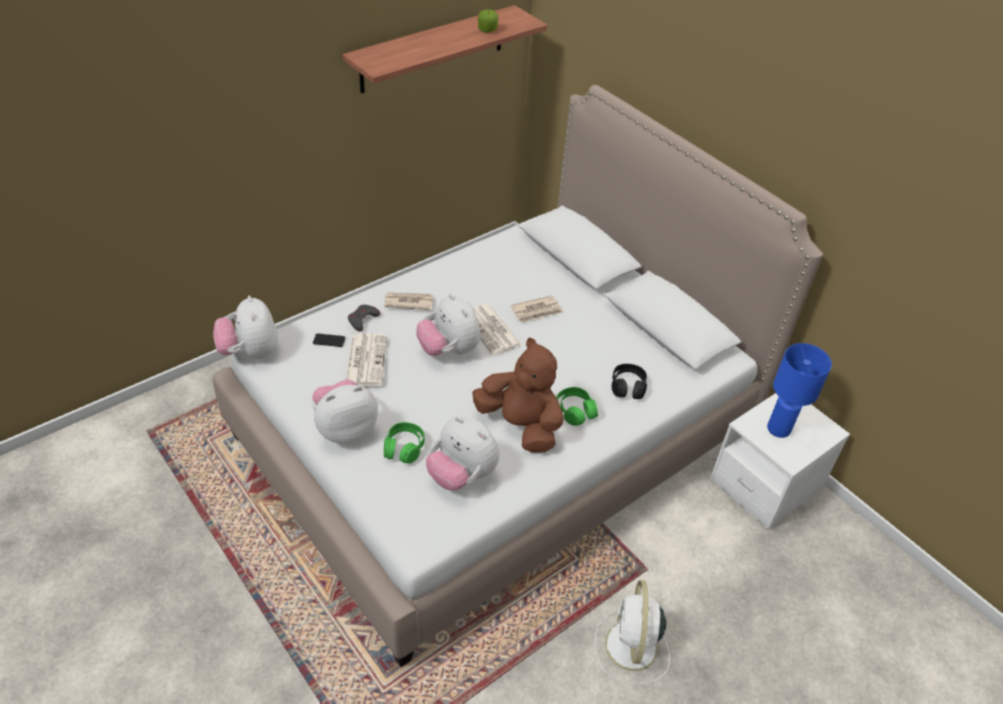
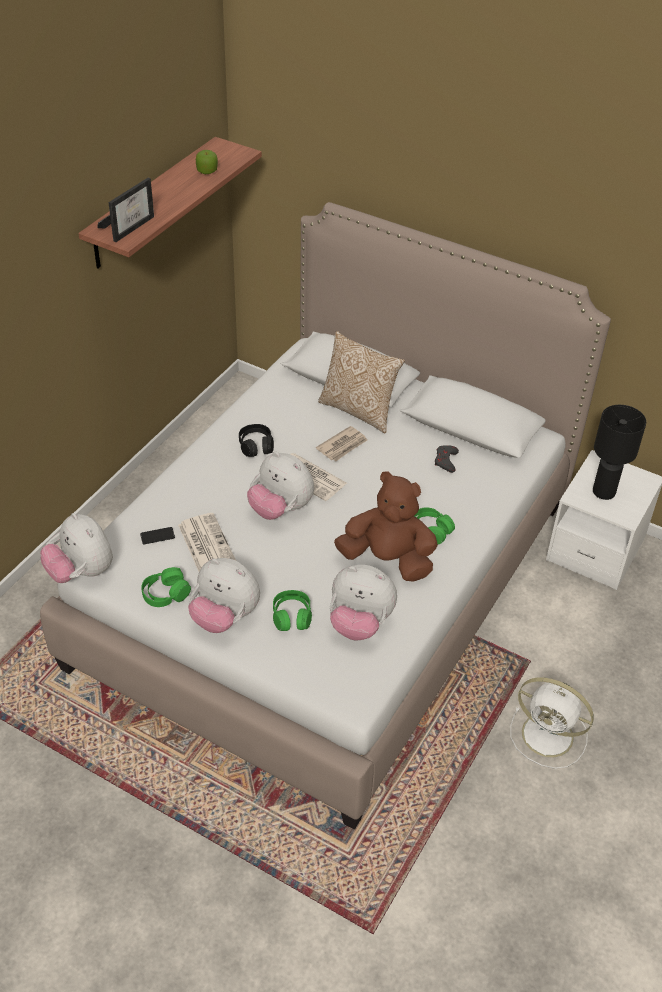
camera: 20 degrees left, 0 degrees up
(307, 392) = (165, 594): none -> green headphones
(345, 429) = (224, 617): plush toy -> plush toy turned 105 degrees counterclockwise
(362, 319) = (178, 505): grey game controller -> grey game controller (446, 461)
(389, 58) = (130, 226): none -> picture frame
(408, 302) = (212, 474): newspaper -> none
(569, 284) = (359, 410): none -> pillow
(628, 387) = (465, 493): black headphones -> black headphones (256, 446)
(631, 648) = (549, 736): white fan -> white fan turned 45 degrees counterclockwise
(779, 429) = (604, 492): blue table lamp -> black table lamp

